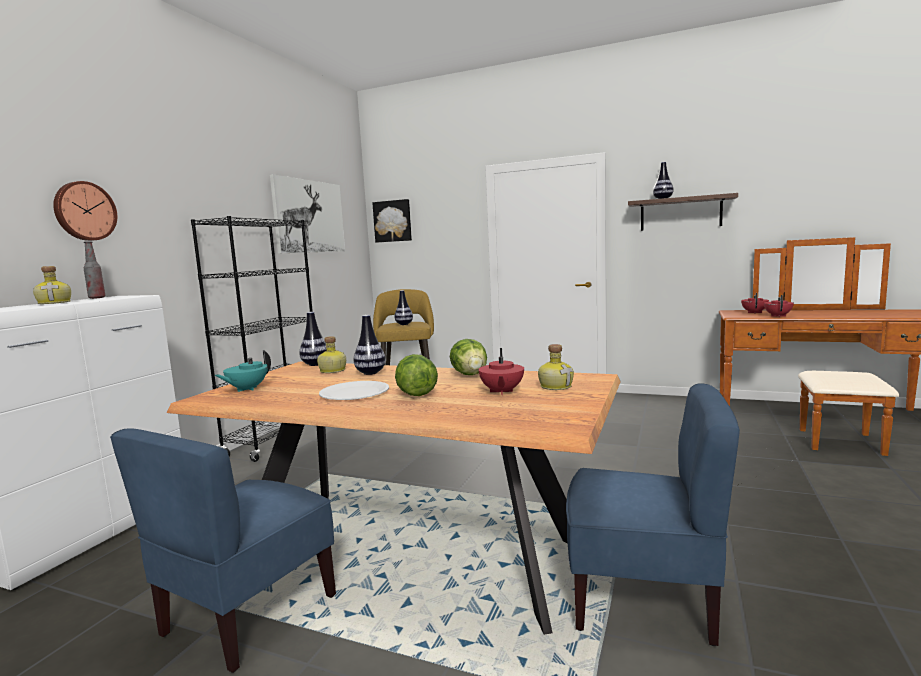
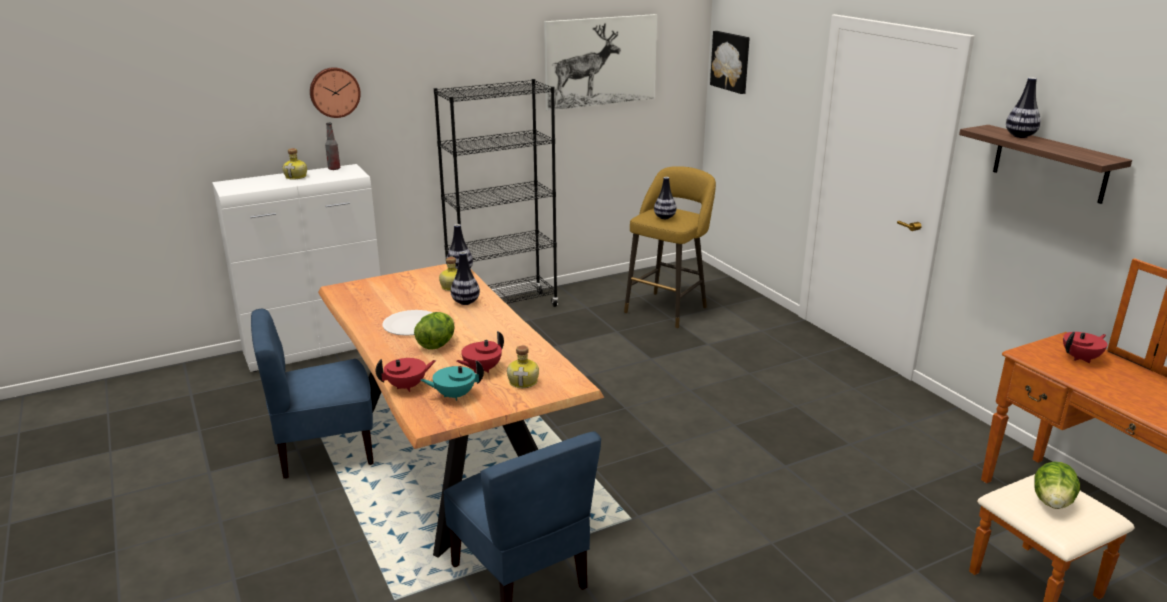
camera: 40 degrees right, 15 degrees up
(246, 389) = (373, 288): turquoise teapot -> turquoise teapot (454, 395)
(470, 375) = (512, 337): lettuce -> lettuce (1052, 502)
(778, 316) = (1080, 379): red teapot -> red teapot (407, 386)

